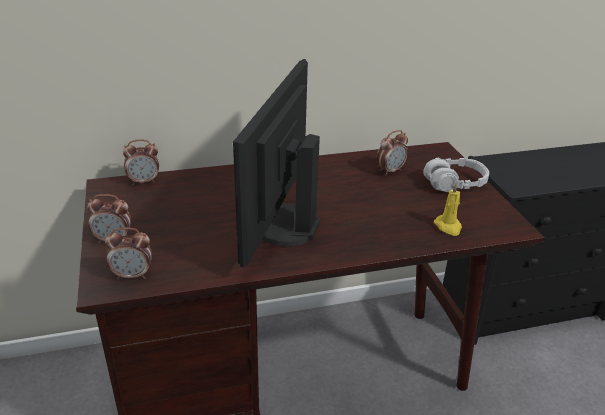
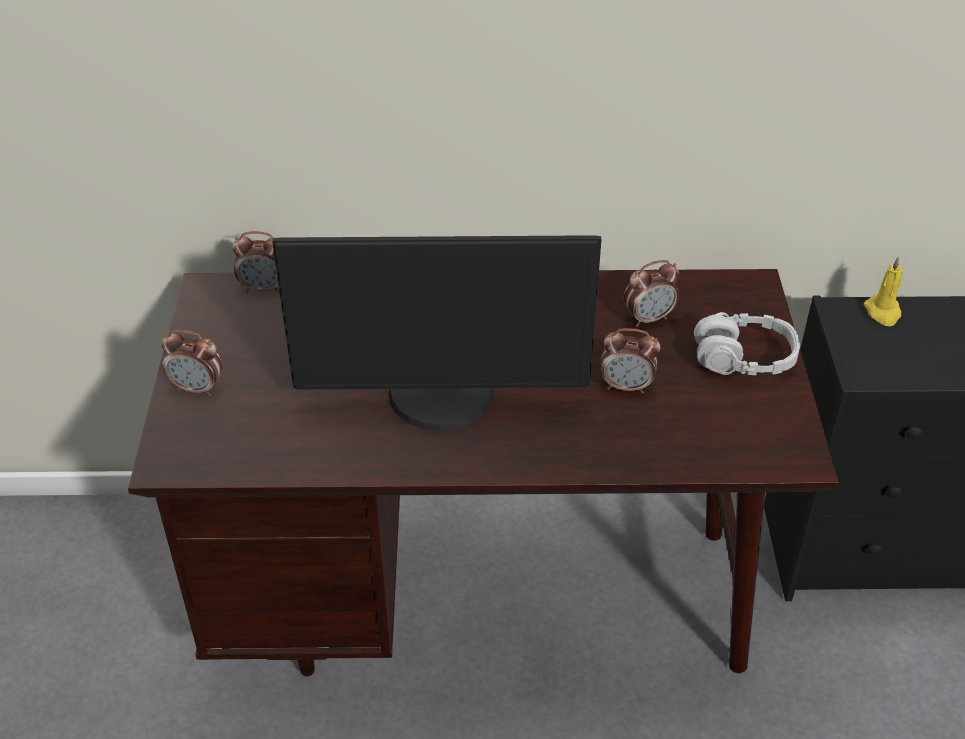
camera: 15 degrees right, 10 degrees up
(132, 275) = (209, 450): alarm clock -> alarm clock (626, 386)
(283, 224) = (441, 397): monitor -> monitor turned 120 degrees counterclockwise
(448, 227) = (692, 439): yellow candle -> yellow candle (883, 312)

